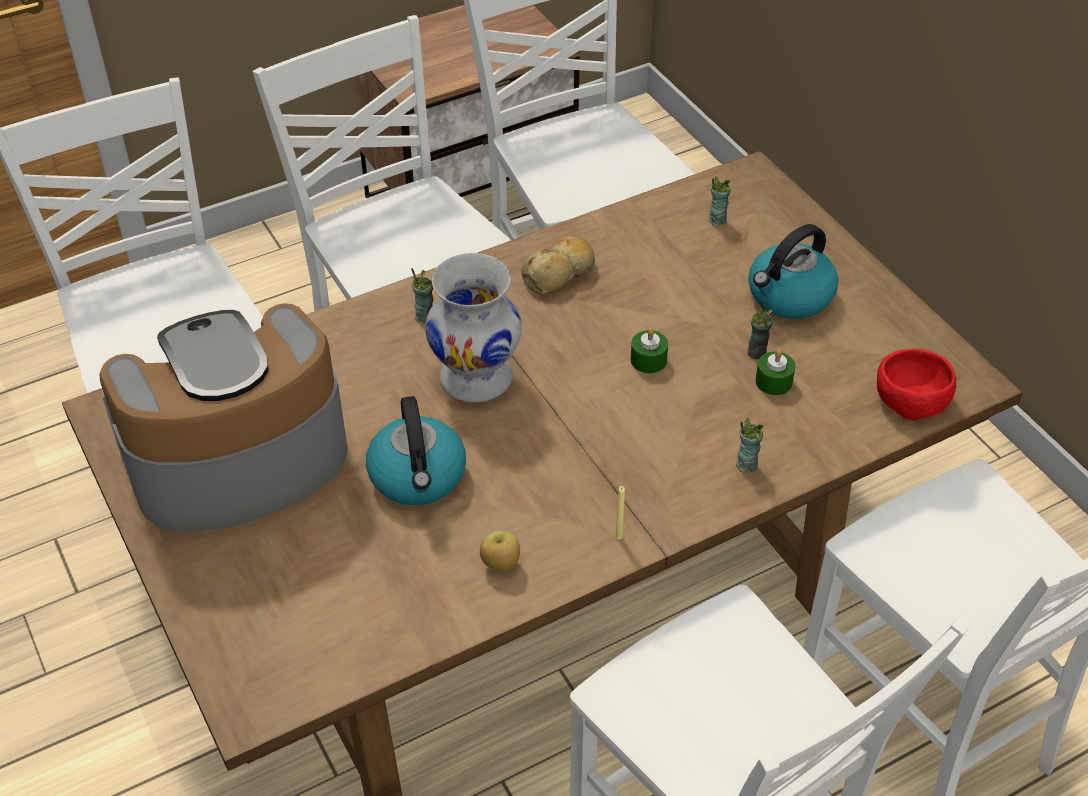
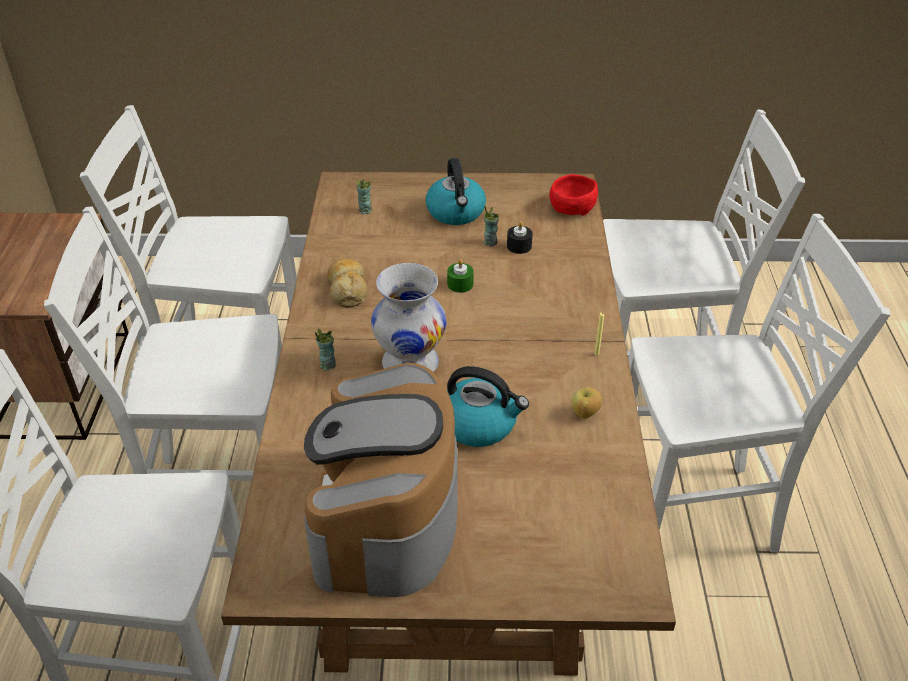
camera: 60 degrees left, 5 degrees down
(746, 464) = (575, 282): cup -> none
(773, 381) = (519, 246): green candle -> black candle

